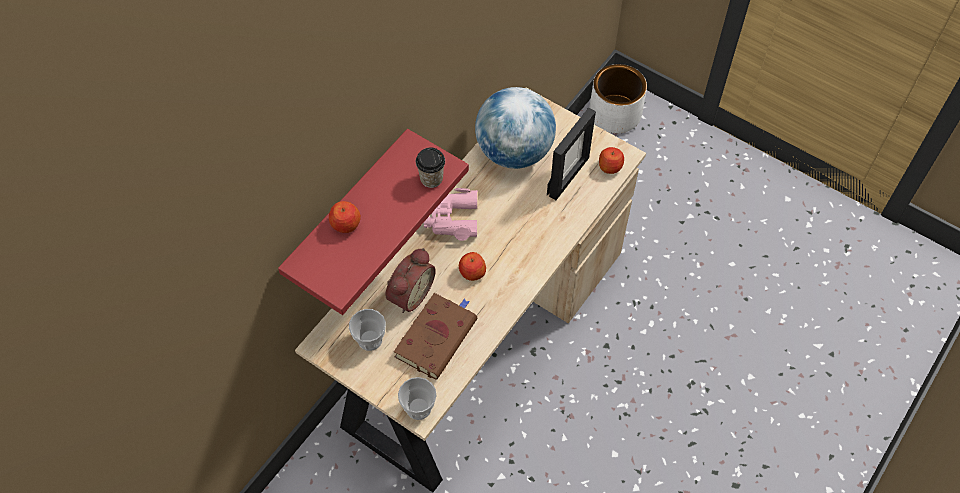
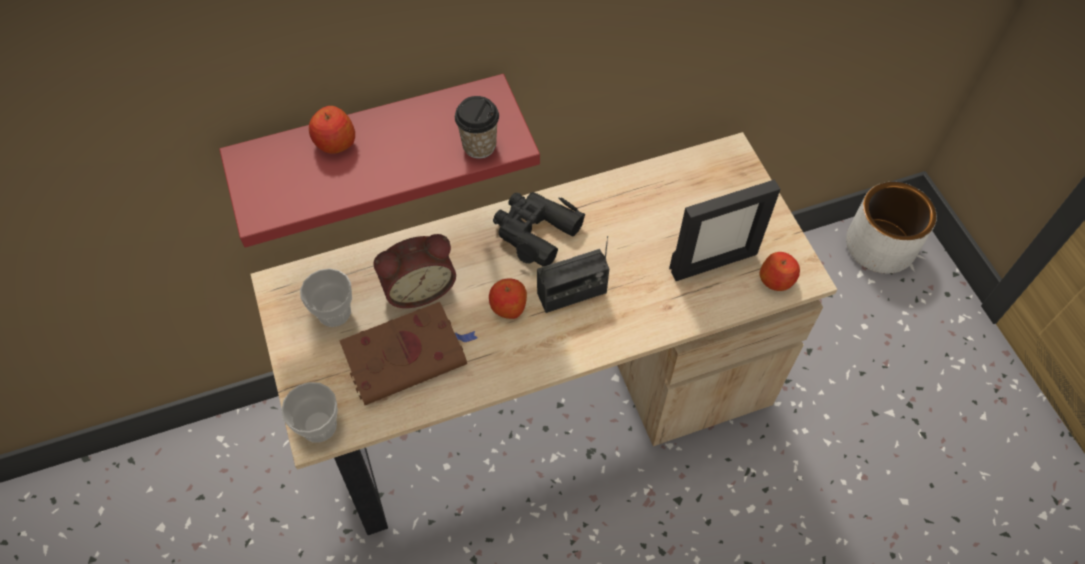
camera: 35 degrees right, 0 degrees up
(451, 219) = (535, 231): pink binoculars -> black binoculars
(503, 242) = (572, 293): none -> radio
(514, 152) = (669, 197): globe -> none

